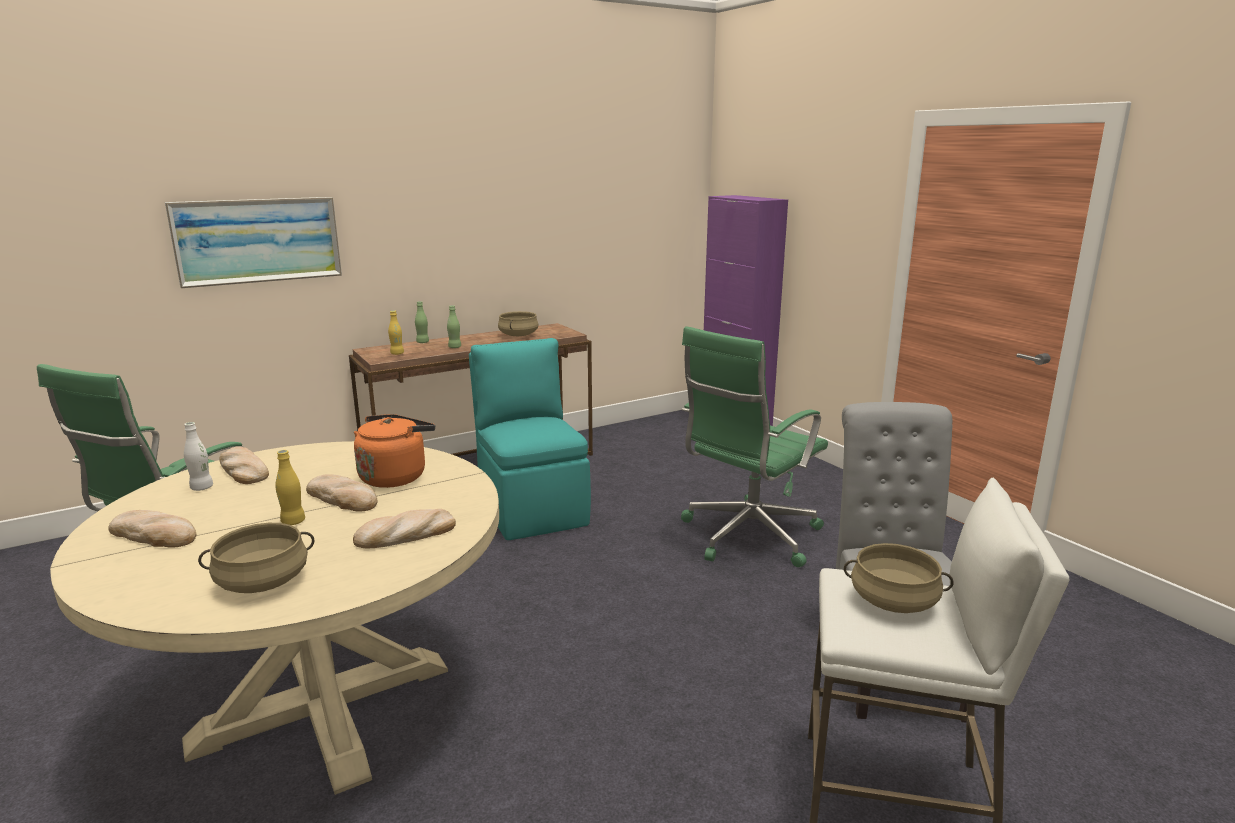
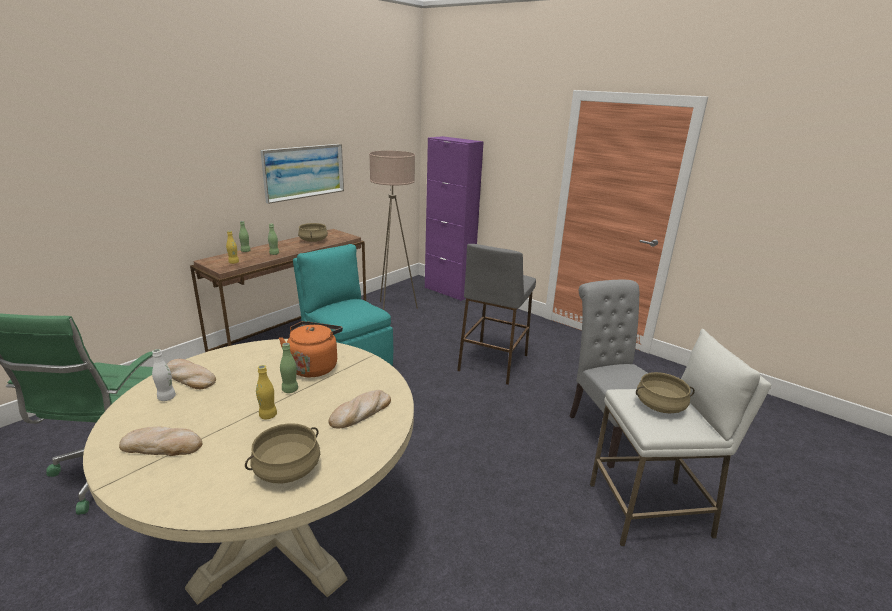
camera: 20 degrees left, 5 degrees up
(258, 240) = (112, 181): picture -> picture (304, 172)
(343, 498) = (290, 390): bread -> green bottle
(636, 448) = (393, 310): none -> beige floor lamp
(747, 536) = (493, 363): green office chair -> grey stool

